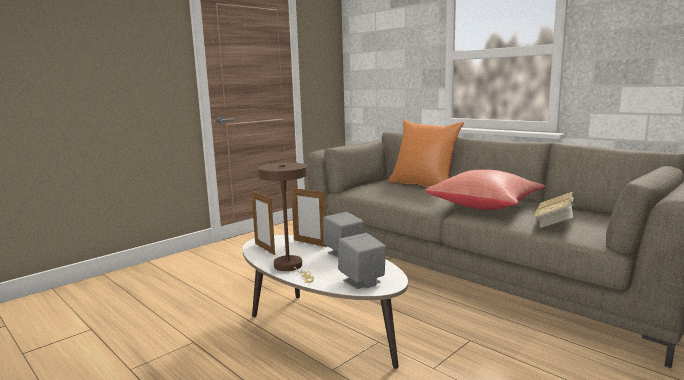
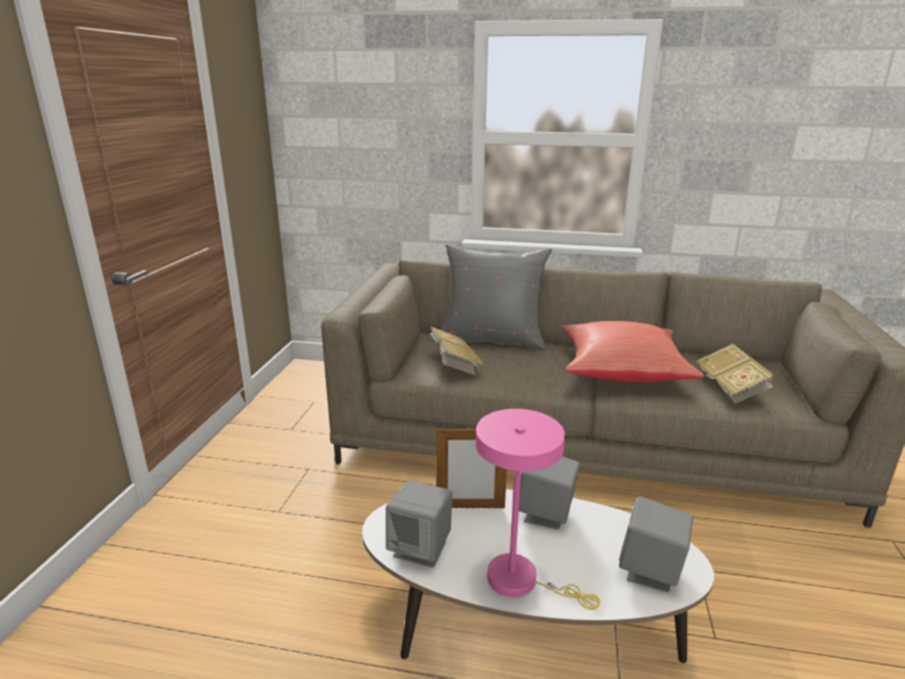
camera: 35 degrees left, 10 degrees up
(264, 249) = (421, 549): picture frame -> grey speaker
(291, 267) = (521, 580): brown table lamp -> pink table lamp
(379, 190) = (454, 364): none -> book
(423, 185) = (491, 339): orange pillow -> grey pillow

